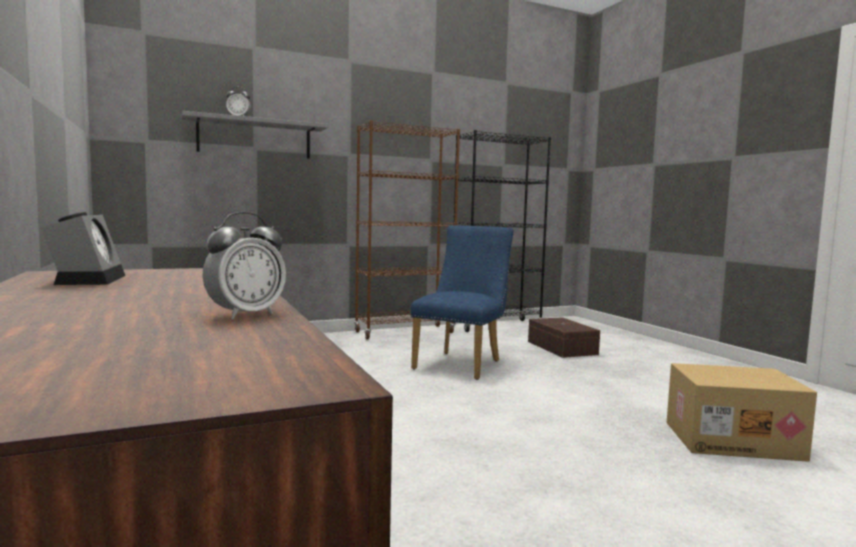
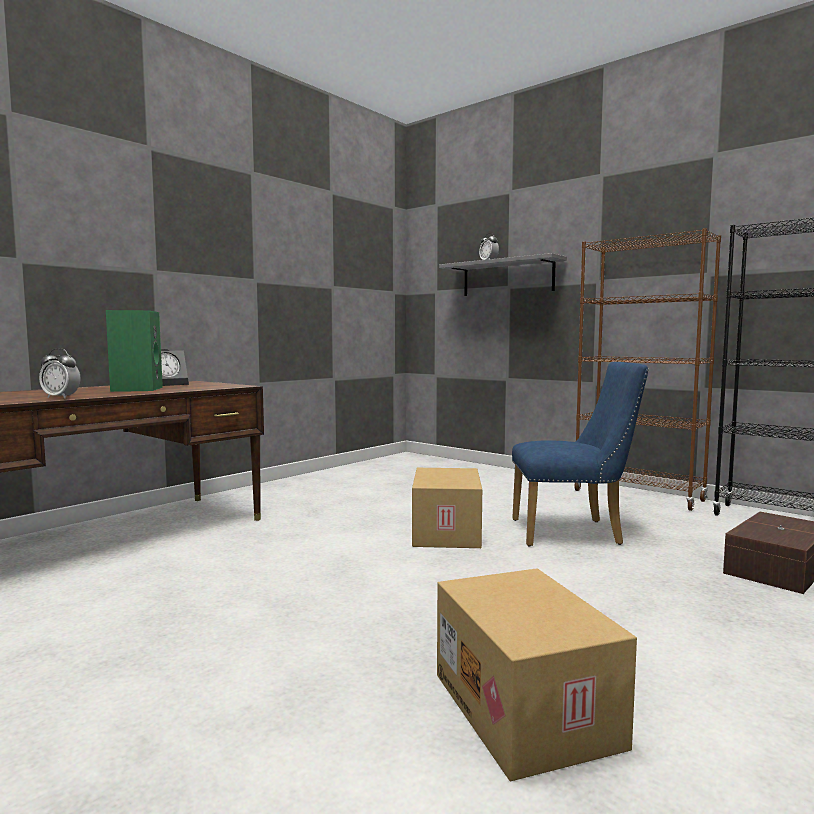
camera: 65 degrees right, 0 degrees up
(154, 290) = (136, 389): none -> green speaker
(413, 393) = (444, 532): none -> cardboard box

